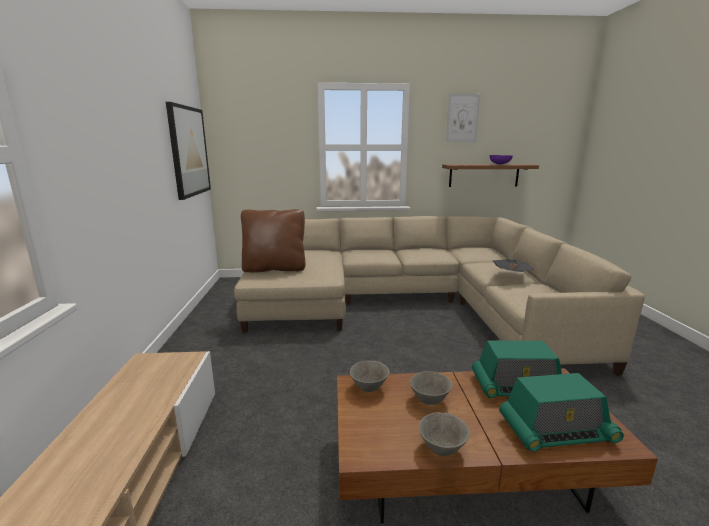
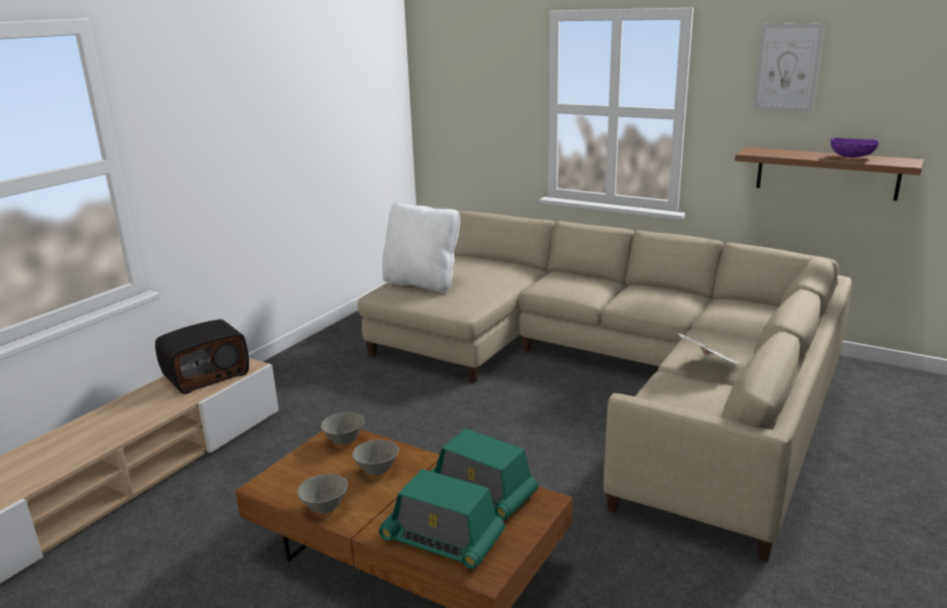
camera: 35 degrees right, 5 degrees up
(151, 378) = (206, 375): none -> radio
(189, 151) = (368, 114): picture -> none
(274, 269) = (422, 283): brown pillow -> white pillow

